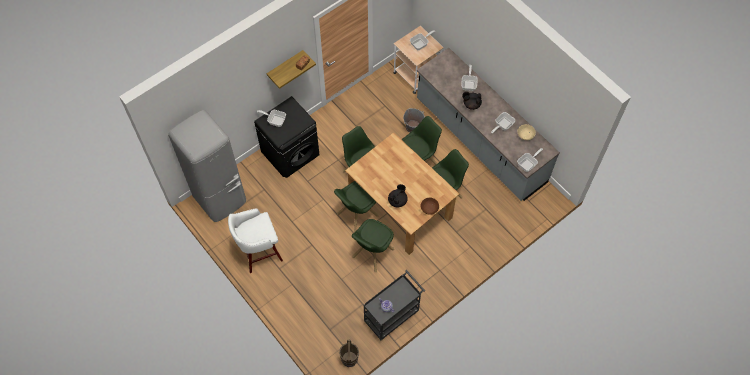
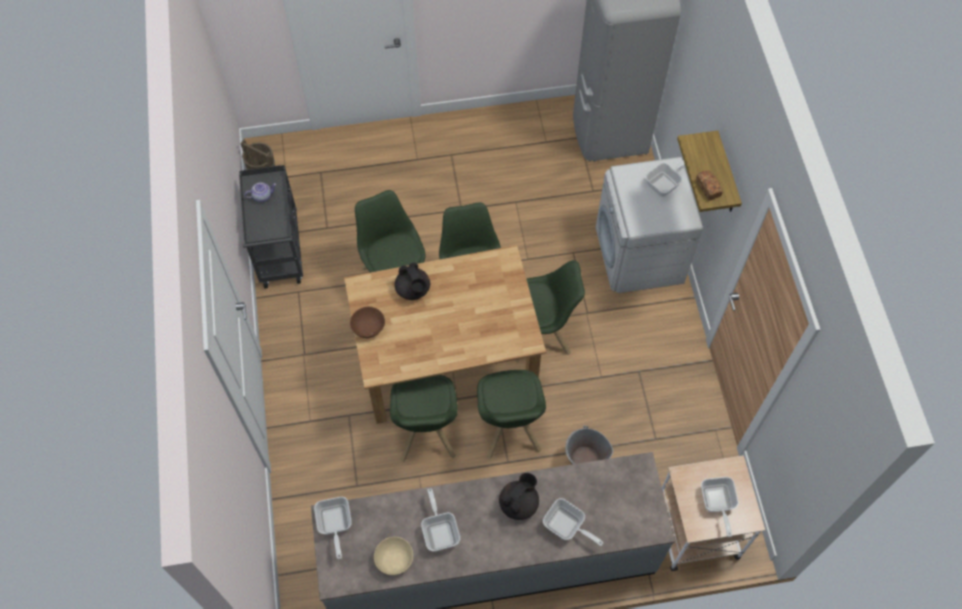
camera: 120 degrees right, 0 degrees up
(259, 253) = (491, 142): white stool -> none
(291, 153) = (638, 254): black washing machine -> white washing machine

